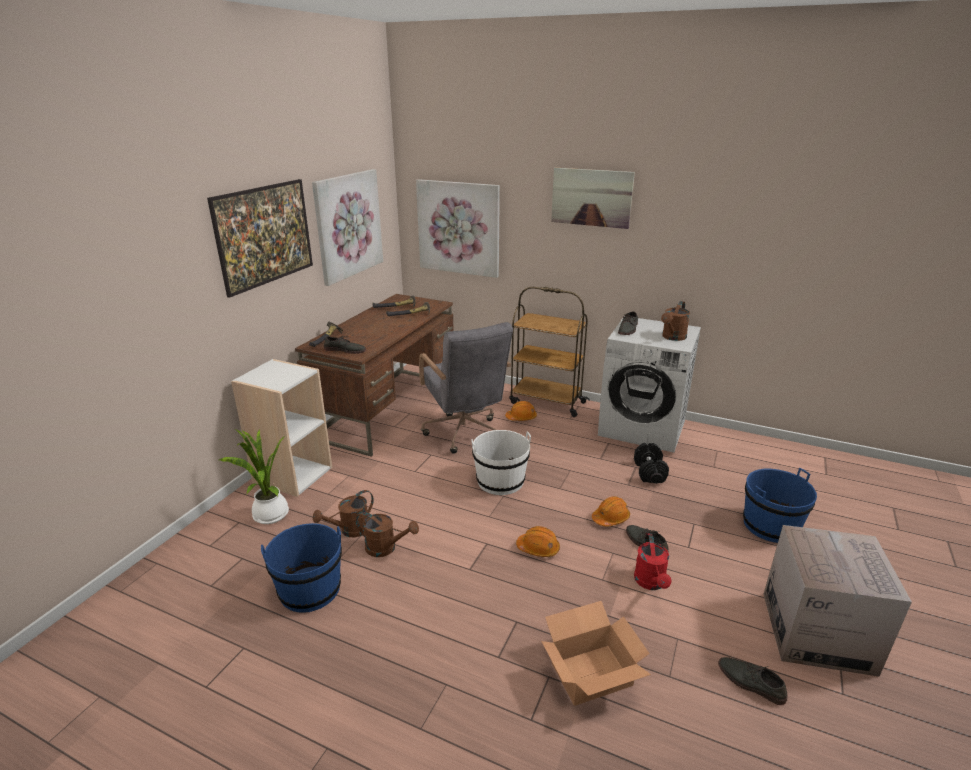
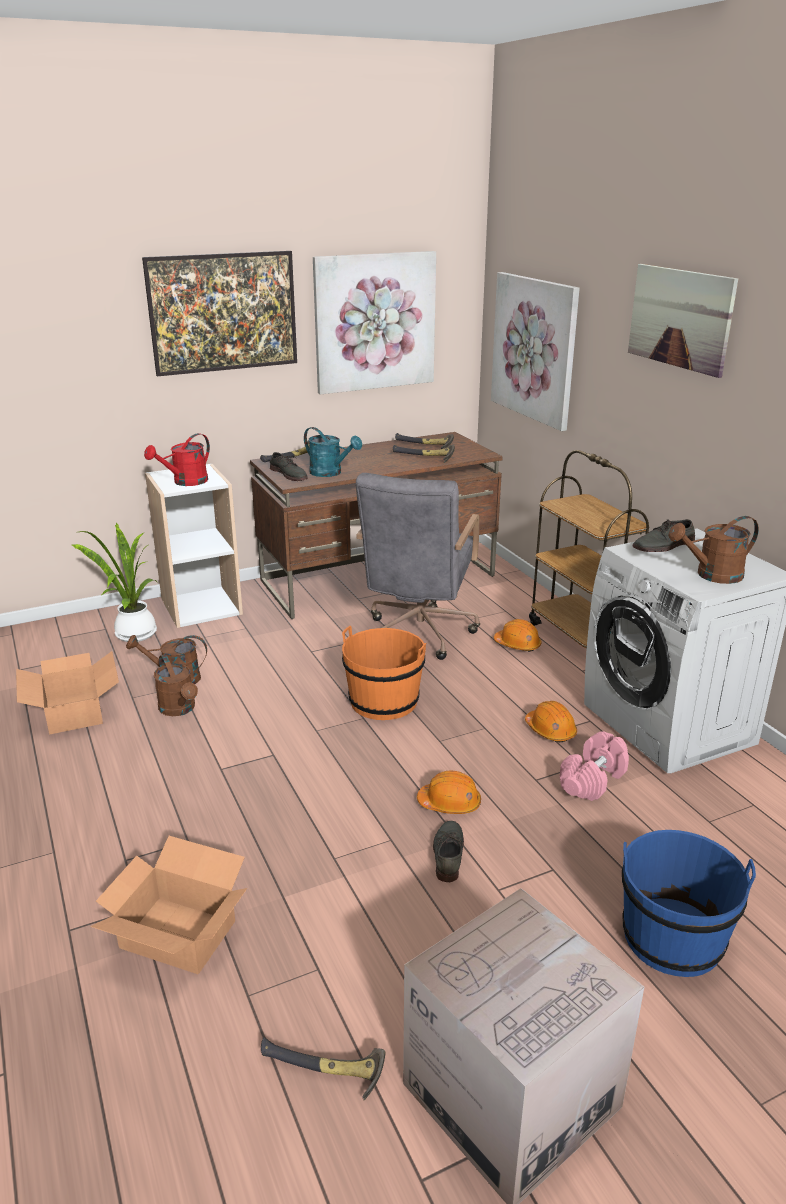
camera: 40 degrees right, 0 degrees up
(310, 589) = (75, 711): blue bucket -> cardboard box
(371, 341) = (330, 473): none -> turquoise watering can
(500, 481) = (384, 701): white bucket -> orange bucket
(538, 548) = (316, 788): orange hard hat -> orange hard hat (550, 730)
(650, 472) = (593, 780): black dumbbell -> pink dumbbell
(651, 583) = (383, 897): red watering can -> red watering can (185, 482)
(750, 683) = (324, 1073): grey shoe -> hammer

